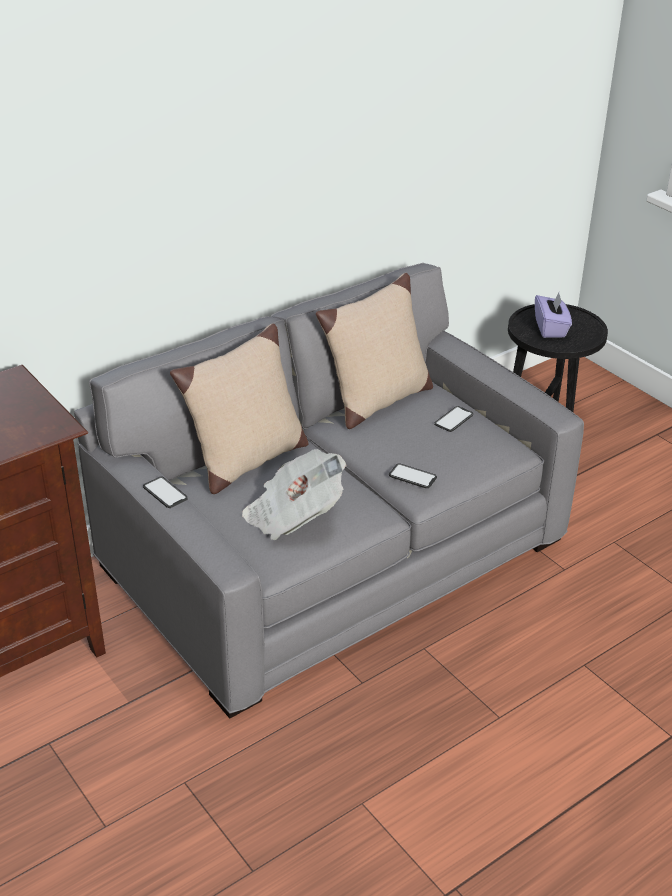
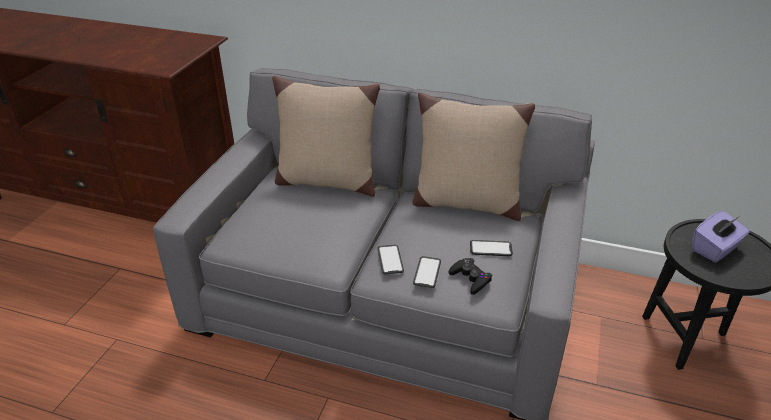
camera: 55 degrees right, 0 degrees up
(165, 493) = (234, 159): phone -> phone (427, 272)
(293, 515) = (285, 225): newspaper -> none
(479, 447) = (470, 279): none -> black game controller

